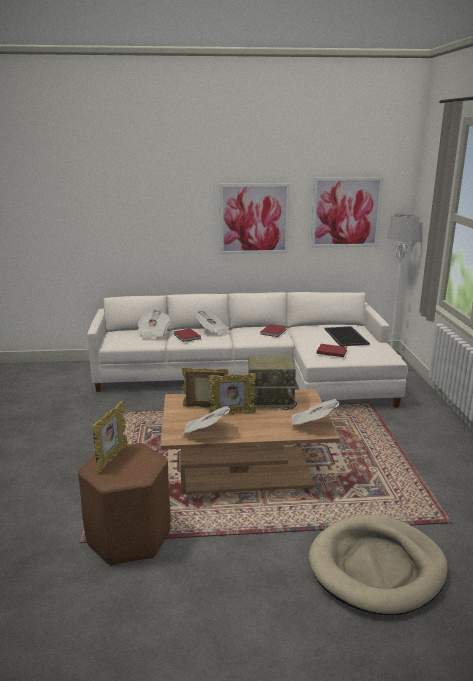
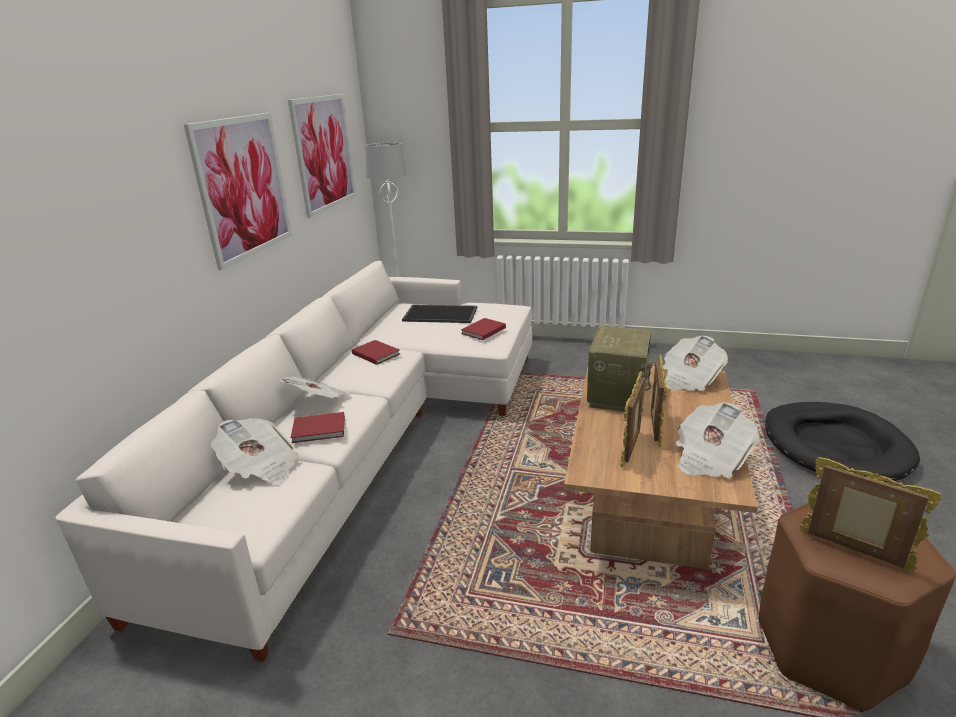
camera: 70 degrees left, 5 degrees up
(377, 567) = (835, 446): beige dog bed -> black dog bed

